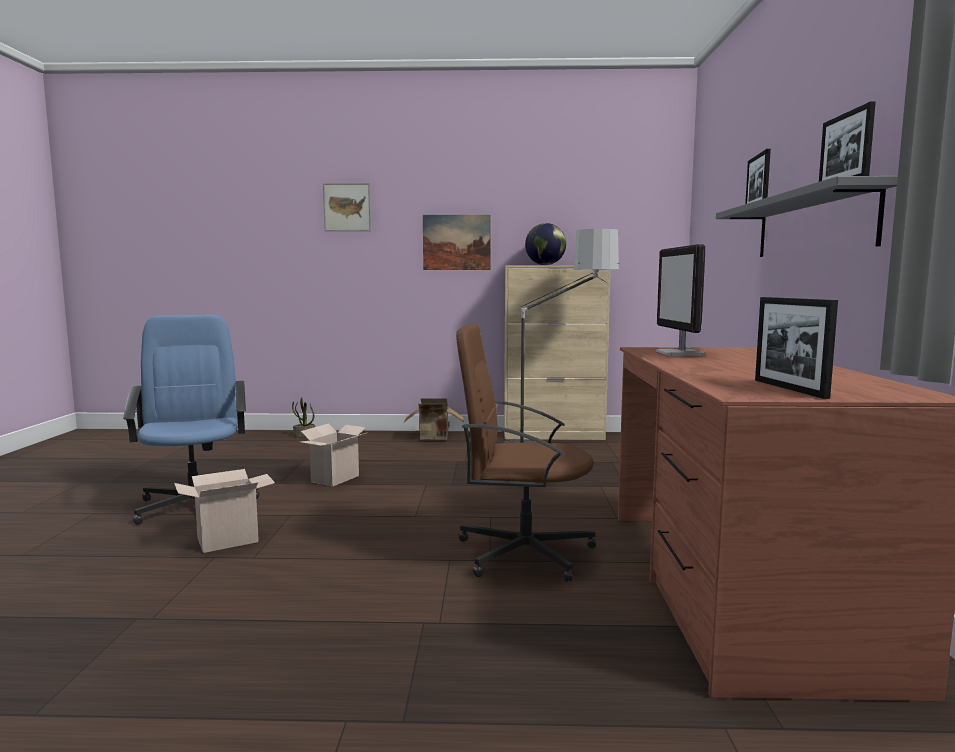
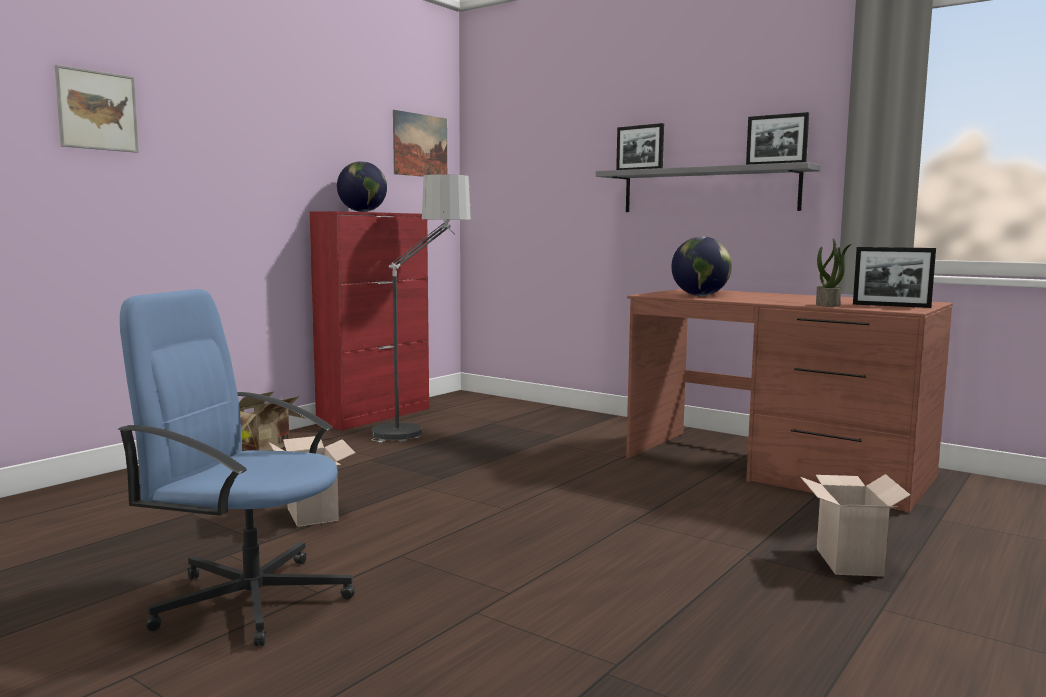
camera: 55 degrees left, 0 degrees up
(229, 540) = (431, 597): cardboard box -> cardboard box (846, 561)
(304, 435) = (66, 494): potted plant -> potted plant (828, 305)
(456, 242) = (253, 177): picture -> picture (420, 145)
(522, 552) = (650, 497): brown office chair -> none
(554, 435) = (376, 416): beige cabinet -> red cabinet
(680, 354) = (700, 295): monitor -> globe

